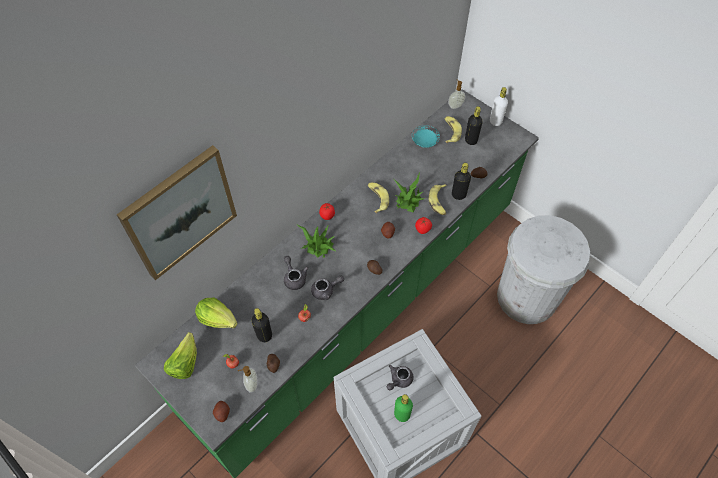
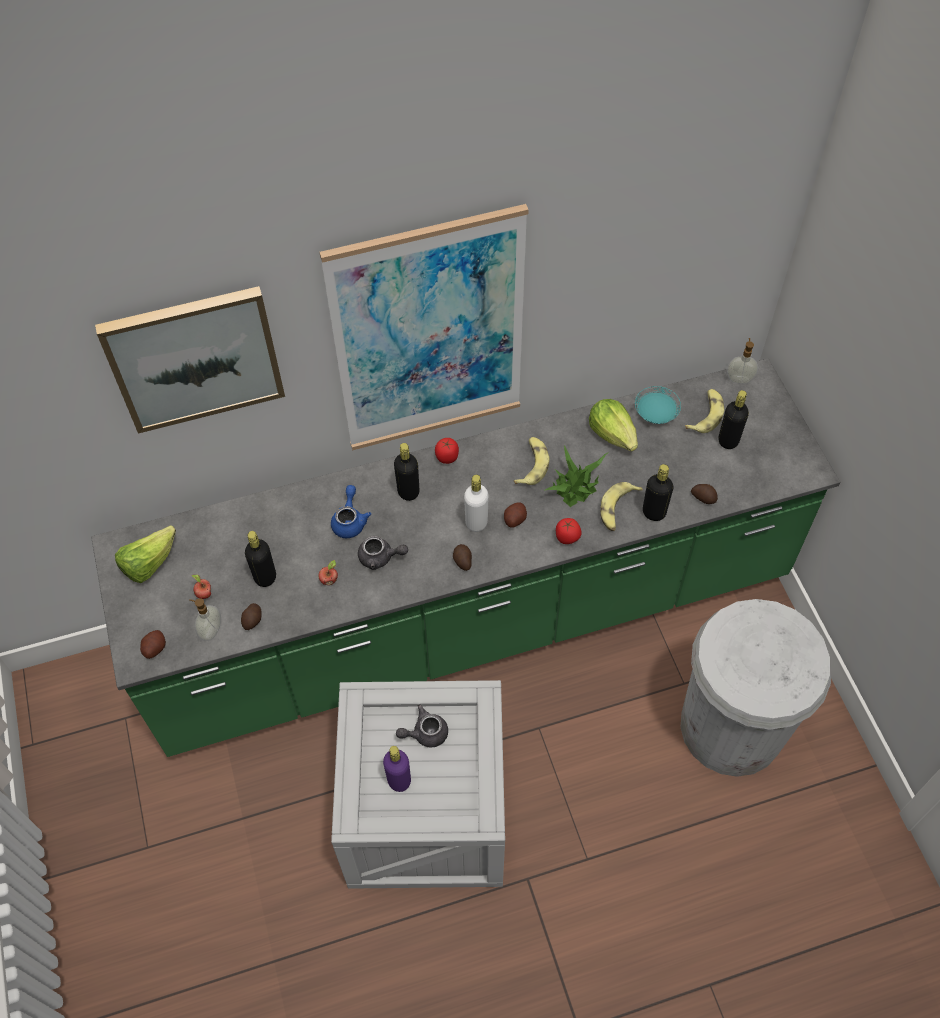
camera: 30 degrees right, 0 degrees up
(218, 318) = (222, 527): lettuce -> lettuce (613, 434)
(294, 278) = (350, 521): grey teapot -> blue teapot
(306, 141) = (430, 335): none -> picture
(317, 245) = (408, 492): potted plant -> black bottle
(402, 415) = (399, 780): green bottle -> purple bottle
(495, 121) = (787, 429): white bottle -> white bottle (476, 522)

